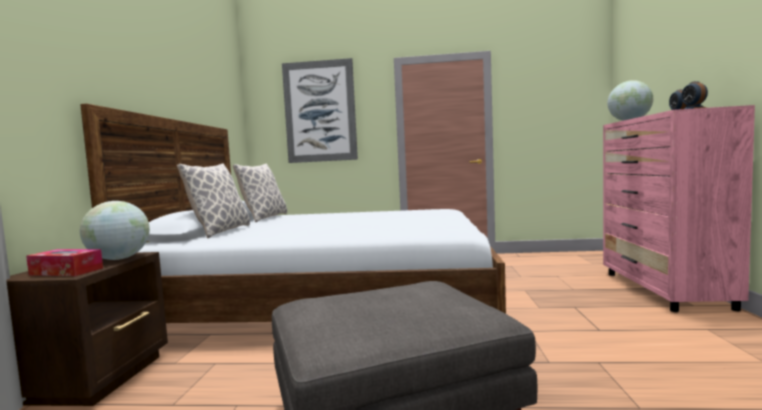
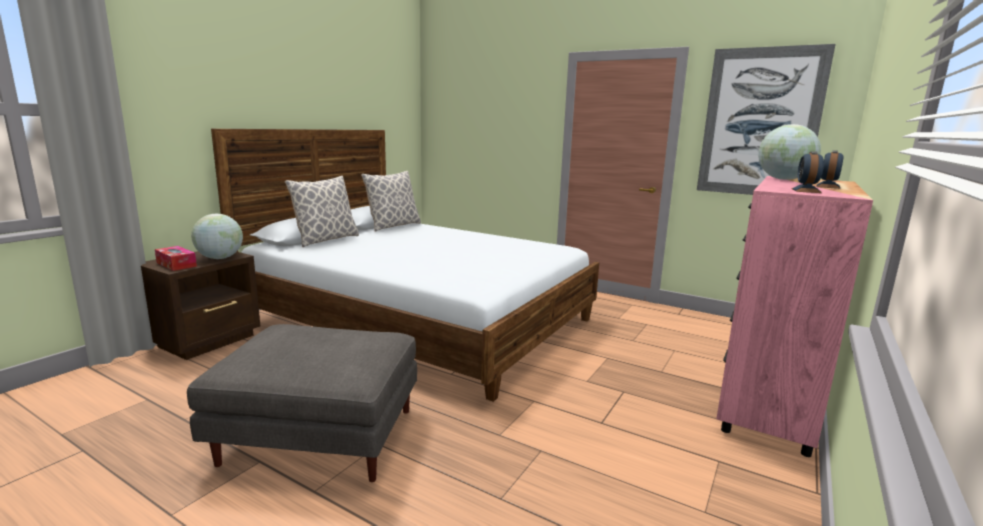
camera: 25 degrees right, 10 degrees up
(320, 111) = (487, 111): picture -> picture (760, 123)

